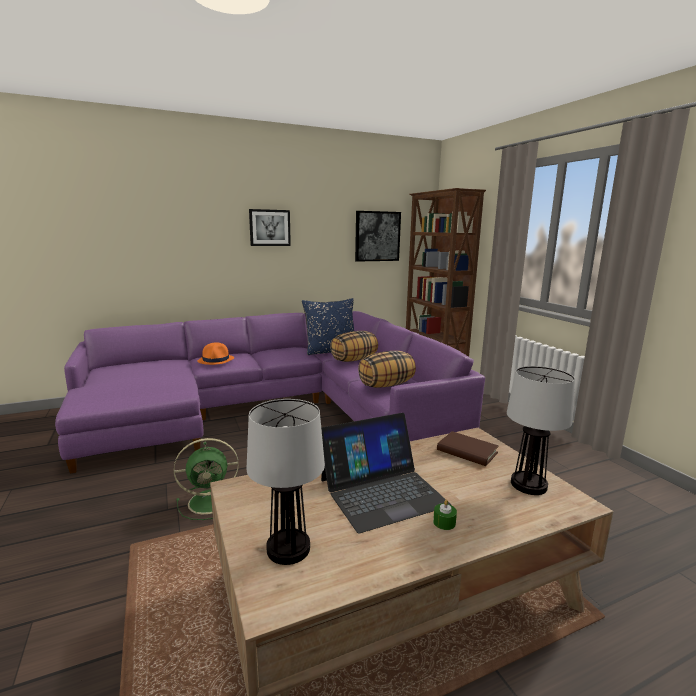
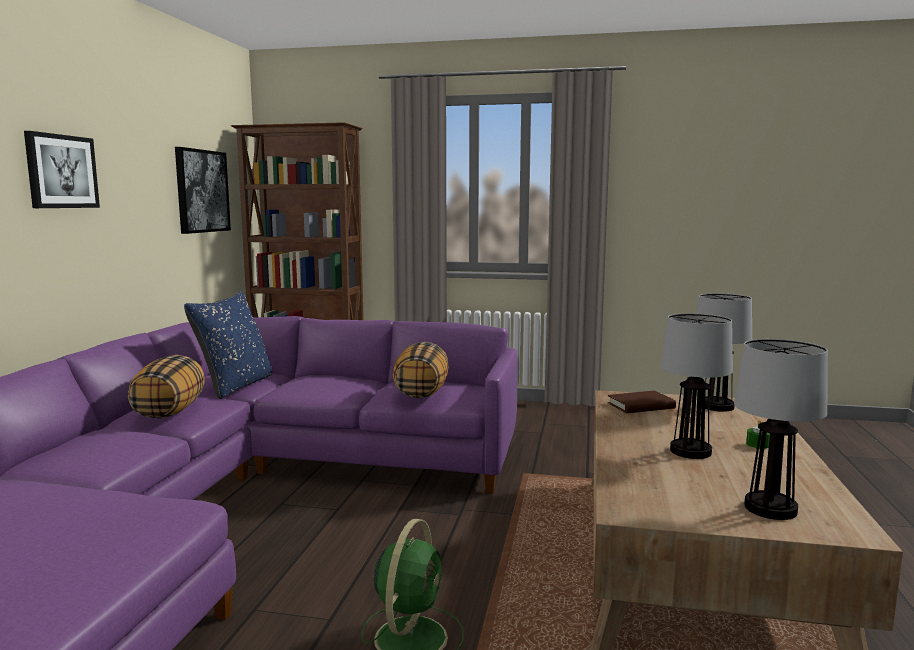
camera: 55 degrees left, 5 degrees down
(216, 360) = (88, 452): orange hat -> none
(354, 360) = (304, 384): pillow -> pillow (169, 411)
(382, 491) = (689, 451): laptop -> table lamp

